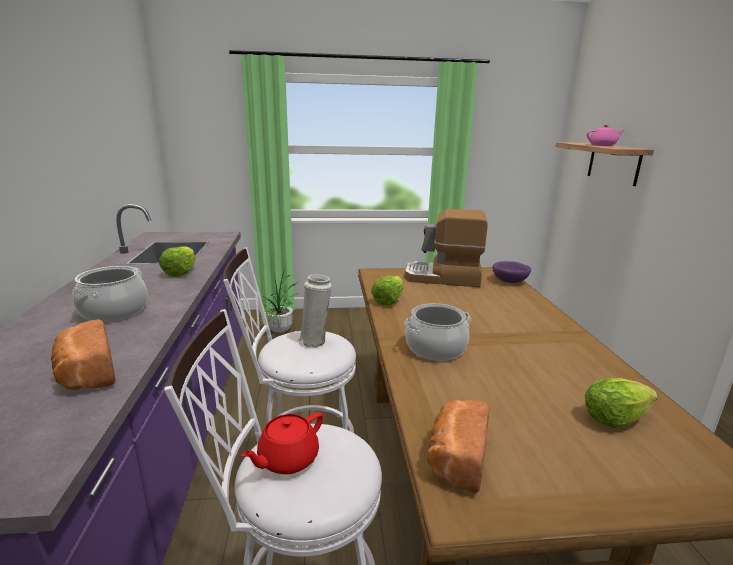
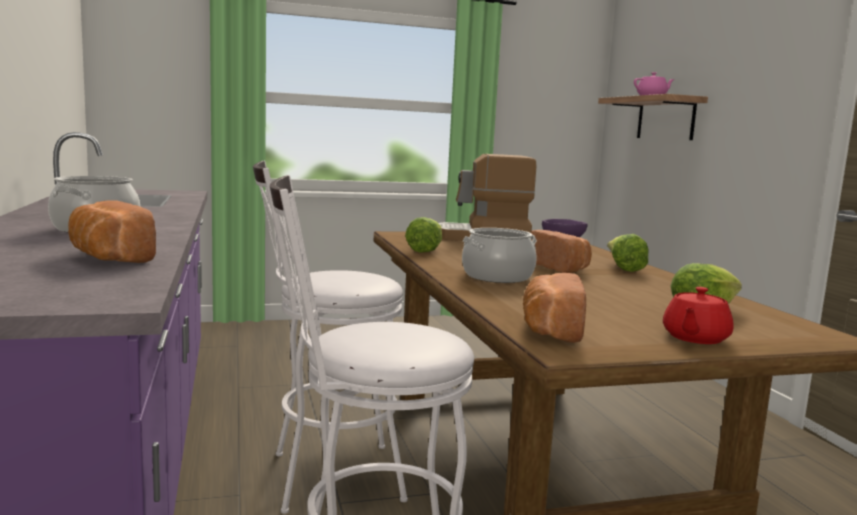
camera: 10 degrees left, 10 degrees down
(181, 272) = (156, 211): lettuce -> lettuce (623, 268)
(279, 333) = (249, 344): potted plant -> none
(287, 459) = (367, 335): red teapot -> red teapot (694, 338)
(315, 341) = (351, 274): white vase -> none
(495, 330) = (560, 267): none -> bread

